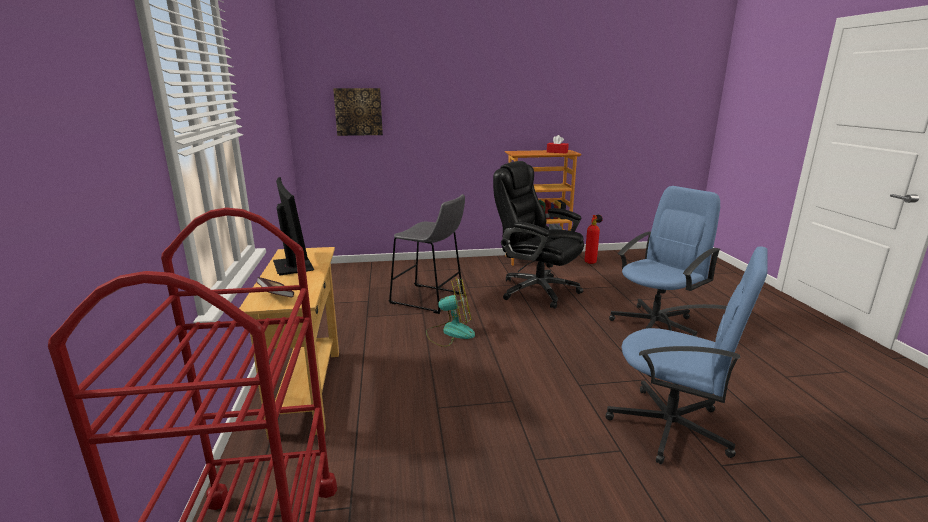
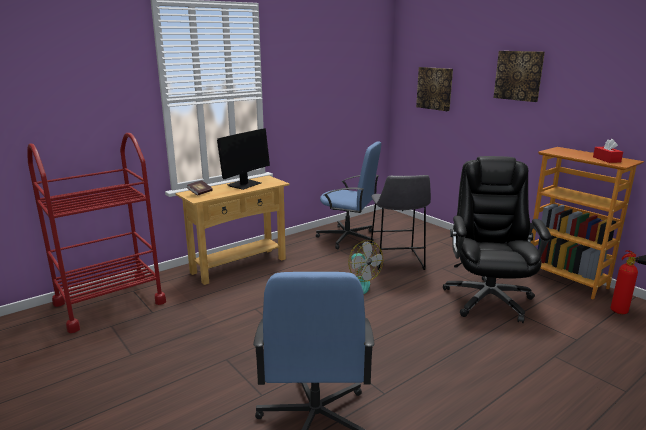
camera: 60 degrees right, 0 degrees up
(458, 91) = (519, 75): none -> picture
(655, 324) = (514, 383): blue office chair -> blue office chair (348, 238)

